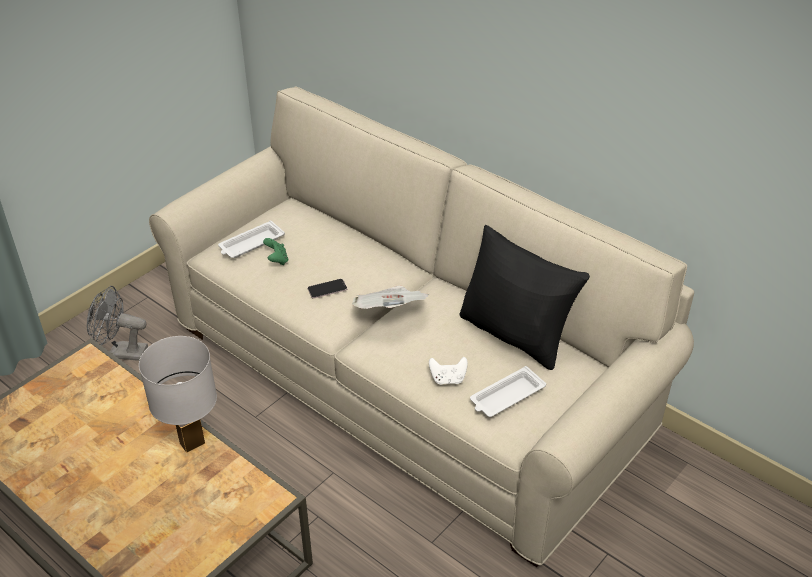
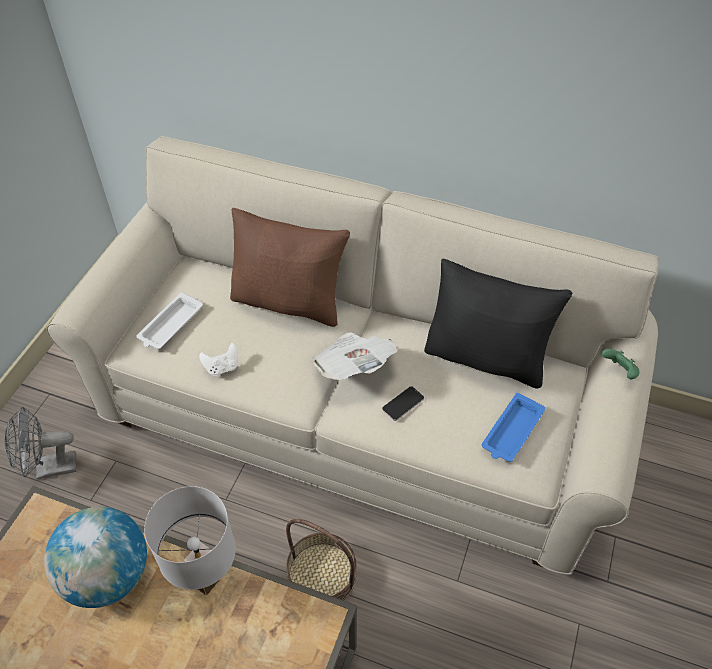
camera: 20 degrees left, 10 degrees up
(117, 416) = (108, 576): none -> globe
(277, 260) = (207, 337): green game controller -> green game controller (619, 371)
(310, 499) = (322, 574): none -> basket
(327, 289) = (277, 358): phone -> phone (403, 404)
(360, 250) = (289, 302): none -> brown pillow
(448, 379) = (447, 428): white game controller -> white game controller (222, 367)
(506, 397) = (511, 431): white tray -> blue tray

